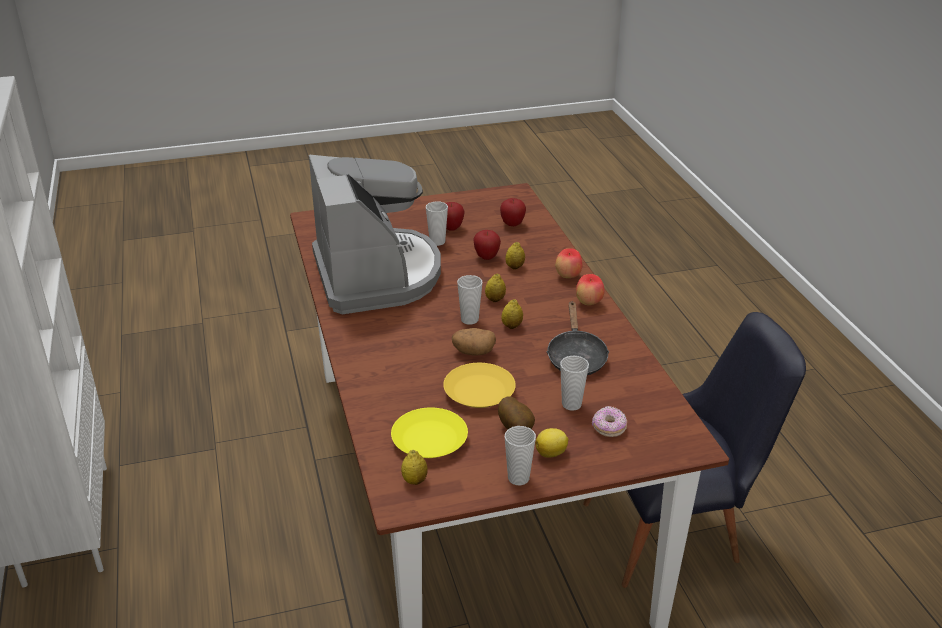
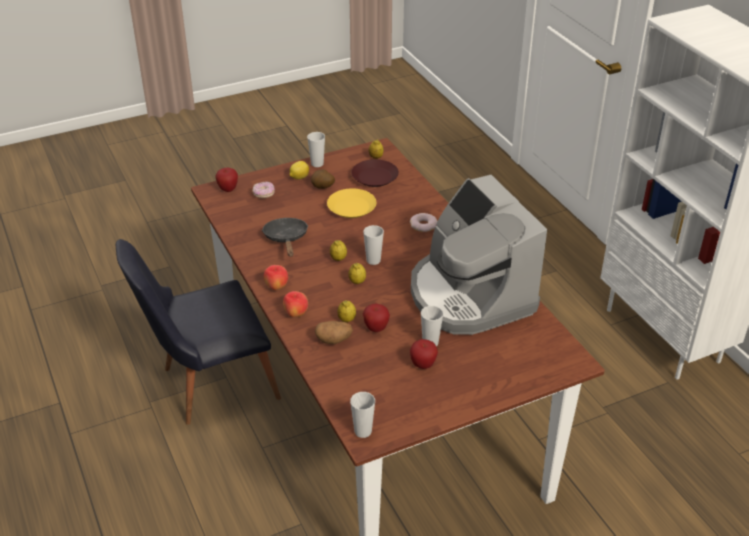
camera: 170 degrees right, 5 degrees up
(389, 356) = (423, 225): none -> donut
(429, 440) = (375, 177): yellow plate -> brown plate
(473, 352) = (363, 234): potato -> potato (334, 340)
(512, 224) = (359, 378): apple -> apple (228, 189)
(571, 404) = (288, 206): cup -> cup (363, 431)

